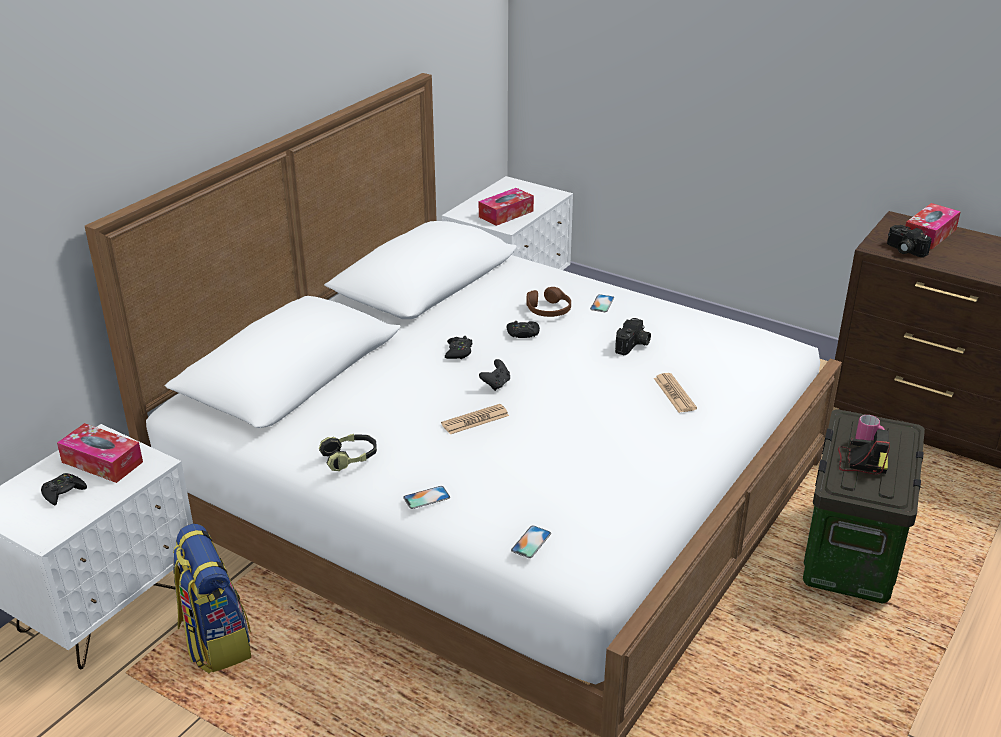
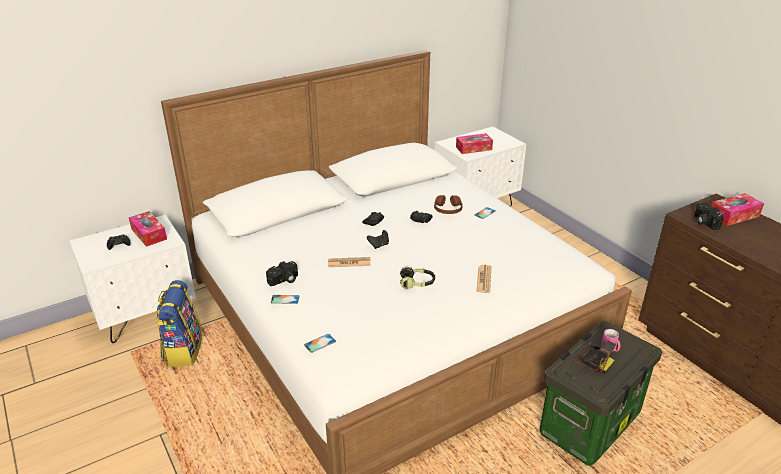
camera: 25 degrees right, 0 degrees up
(350, 458) = (264, 266): headphones -> headphones (417, 283)
(633, 345) = (482, 243): camera -> camera (284, 280)

